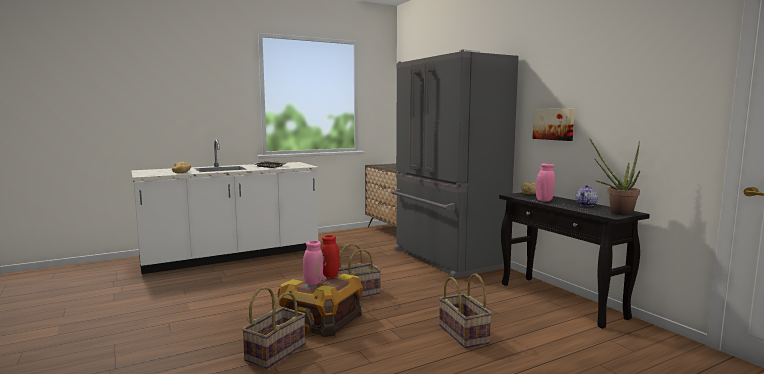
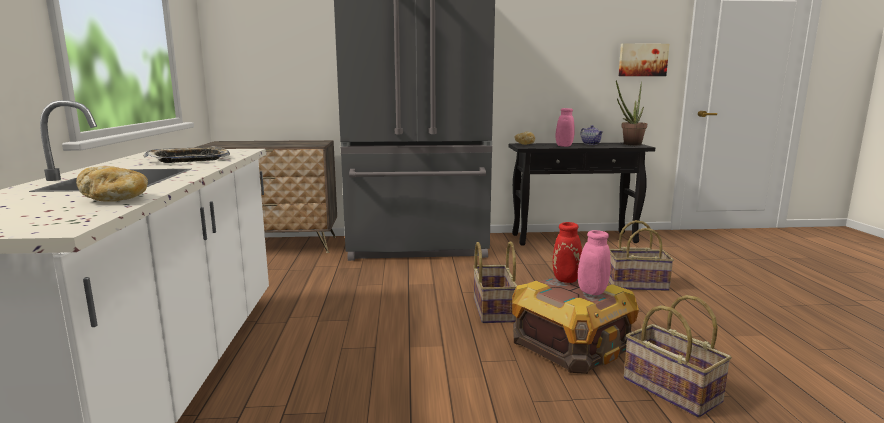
camera: 65 degrees left, 5 degrees up
(554, 124) = (532, 69): picture -> picture (642, 60)

